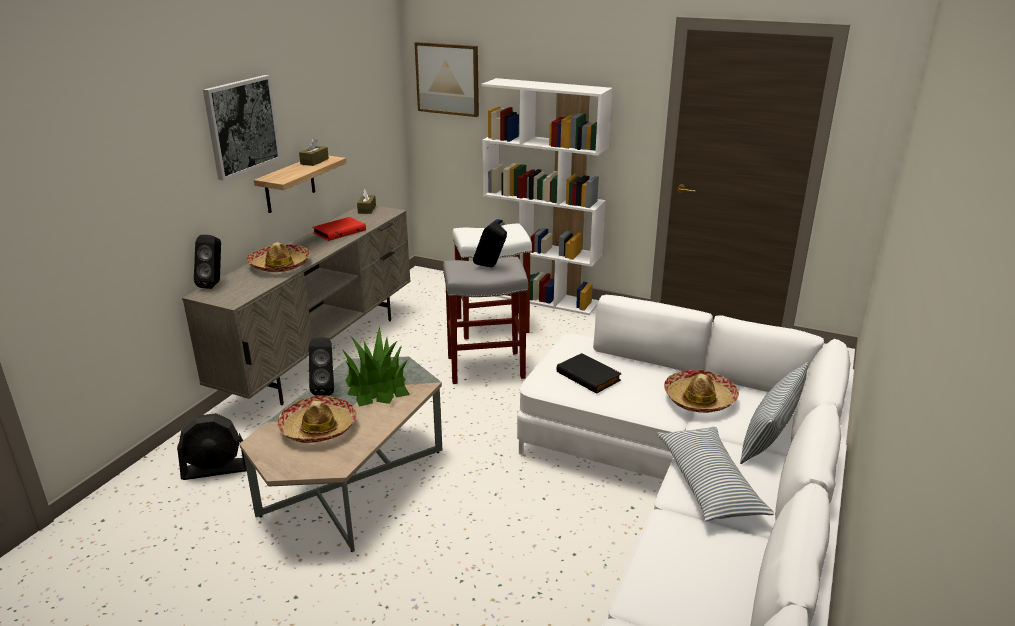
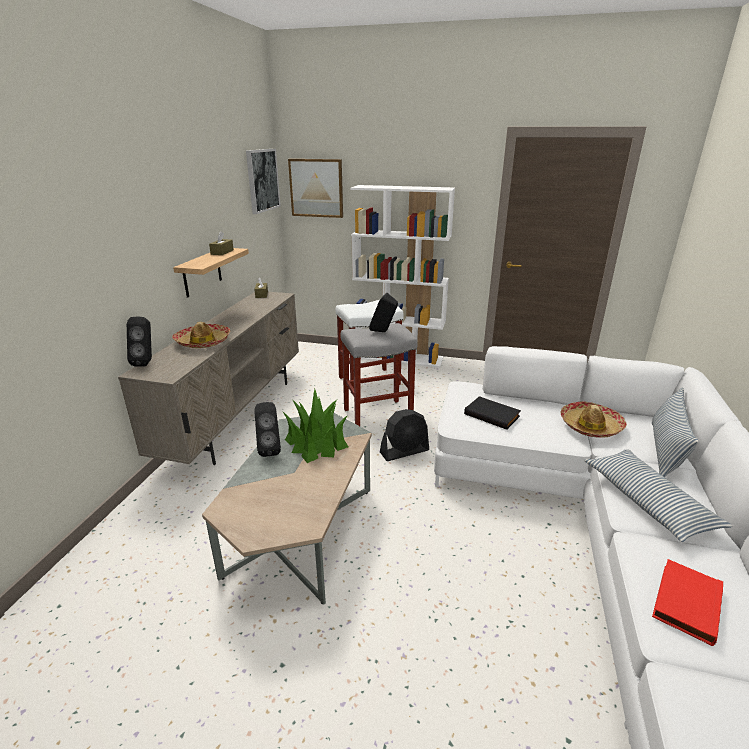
camera: 10 degrees left, 0 degrees up
(216, 469) = (167, 534): black fan -> black fan (404, 451)
(242, 126) = (160, 217): picture -> picture (262, 180)
(318, 428) = (276, 488): hat -> none
(339, 231) = (245, 312): red book -> red book (684, 602)

